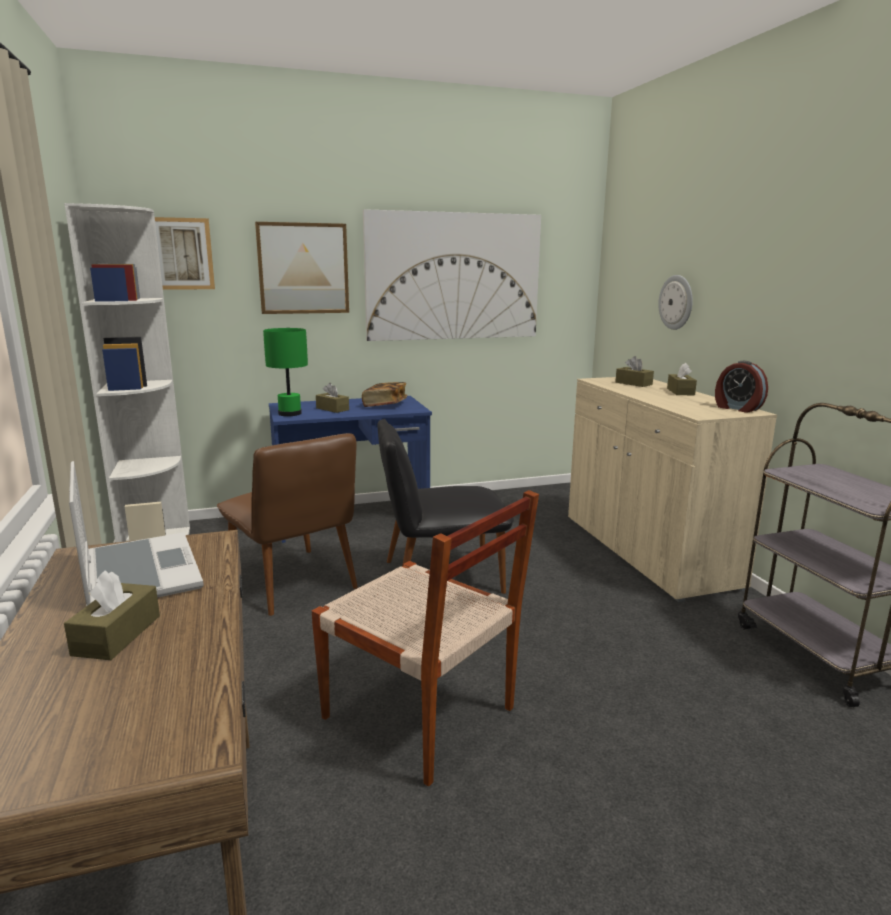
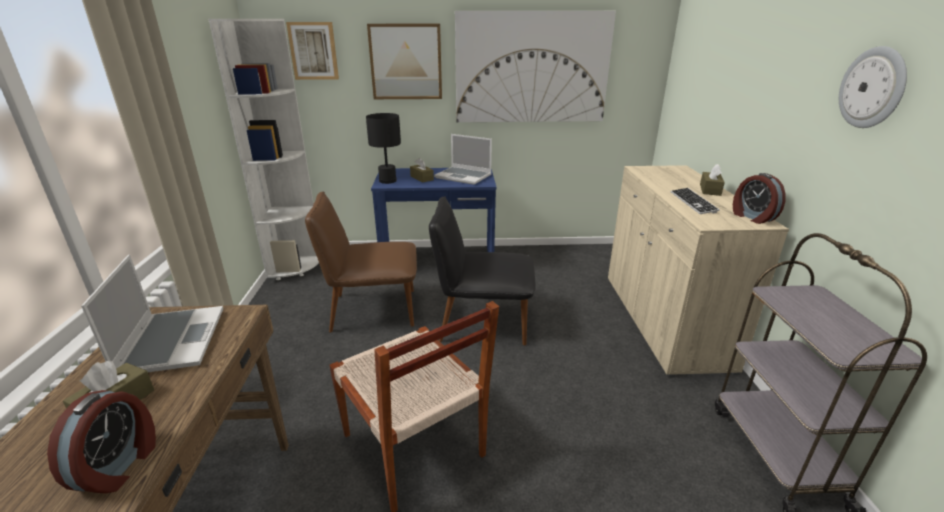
camera: 15 degrees right, 10 degrees up
(181, 682) = (120, 466): none -> alarm clock
(289, 413) = (387, 181): green table lamp -> black table lamp
(292, 580) = (374, 310): brown chair -> brown chair turned 105 degrees clockwise
(385, 405) = (464, 176): book -> laptop
(633, 383) = (672, 176): brown tissue box -> none
(672, 401) = (693, 202): none -> keyboard
(676, 302) = (724, 102): wall clock -> wall clock (873, 88)

